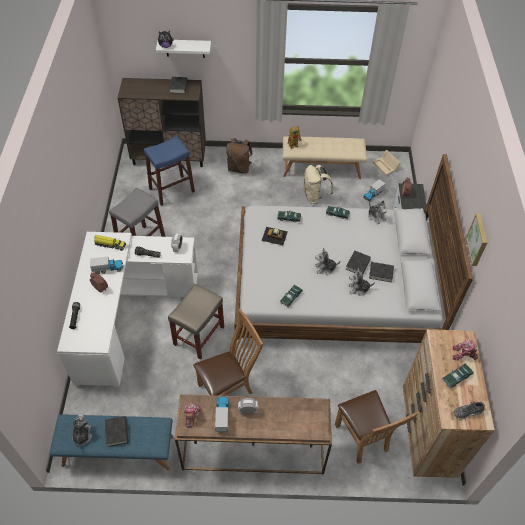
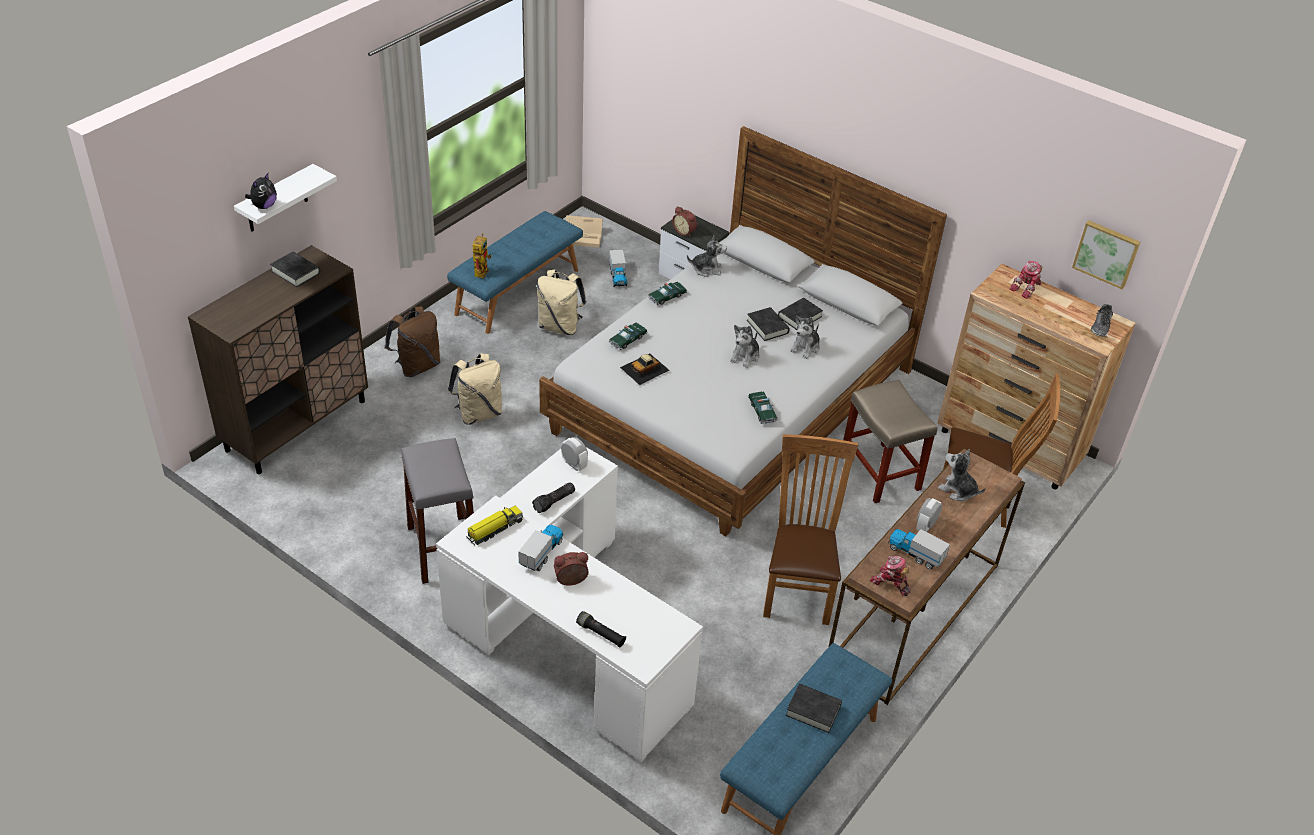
camera: 55 degrees left, 10 degrees down
(82, 435) = (786, 754): plush toy -> plush toy (958, 490)
(172, 190) = (371, 458): blue stool -> none
(198, 336) = (683, 573): beige stool -> beige stool (881, 473)
(230, 205) = (478, 413): none -> beige backpack
(321, 168) = (517, 291): beige bench -> blue bench
(457, 377) = (1052, 309): toy car -> none
(478, 240) = (921, 166): picture -> picture (1106, 253)

